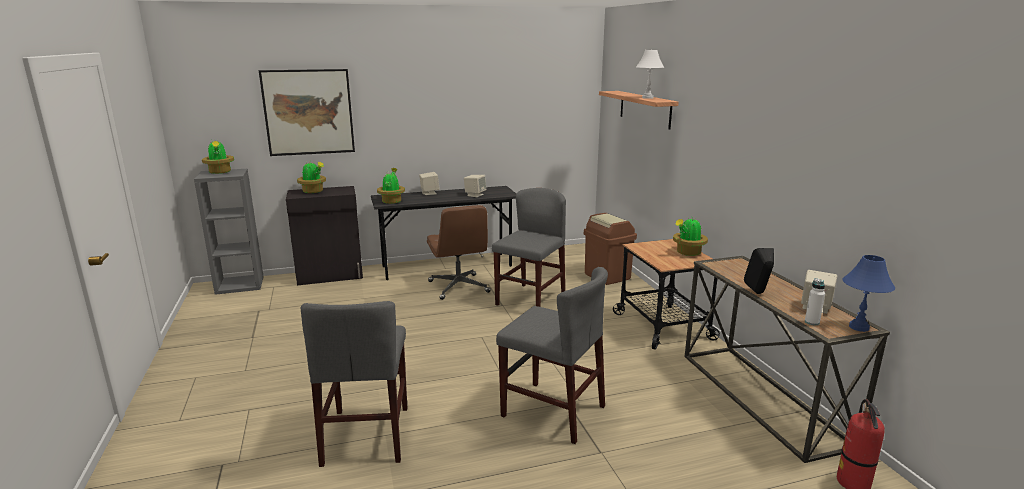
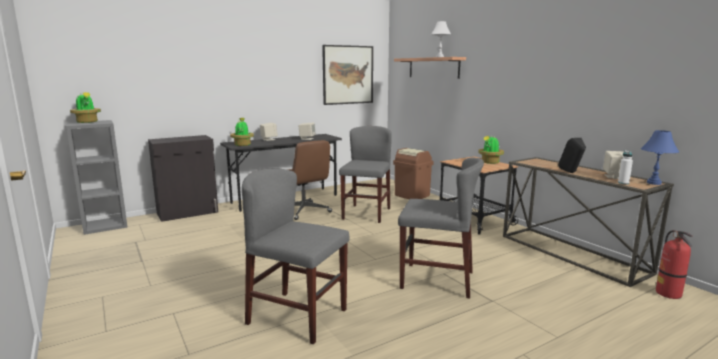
camera: 15 degrees left, 5 degrees down
(308, 112) = (166, 71): picture -> picture (348, 75)
(313, 191) = (173, 139): potted plant -> none
(366, 435) = (297, 316): grey chair -> grey chair turned 135 degrees clockwise

